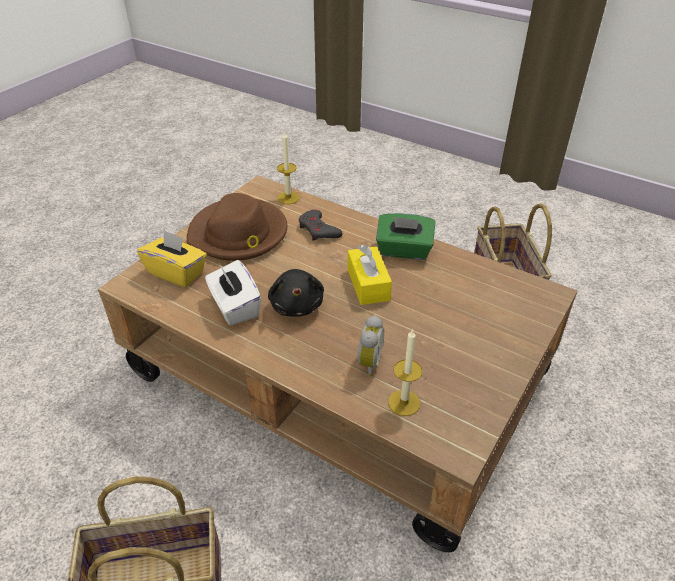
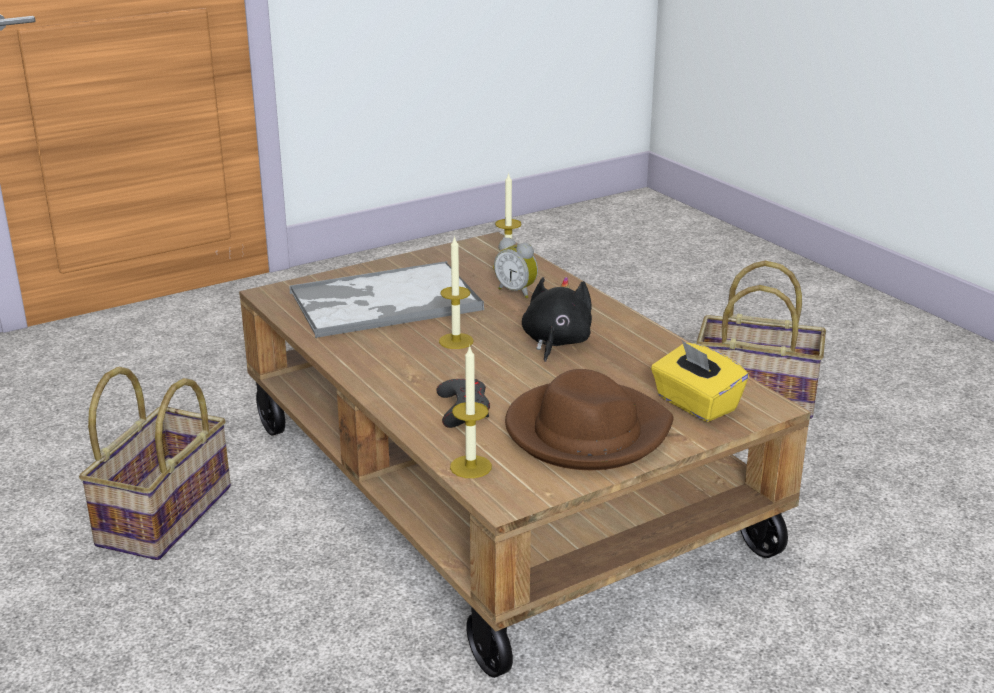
camera: 155 degrees left, 15 degrees down
(234, 307) = (631, 356): white tissue box -> none
(367, 362) = (517, 291): alarm clock -> alarm clock turned 90 degrees counterclockwise
(368, 284) = (456, 341): yellow tissue box -> candle
(404, 250) = (374, 360): green tissue box -> none
(459, 311) = (383, 302): none -> tray

